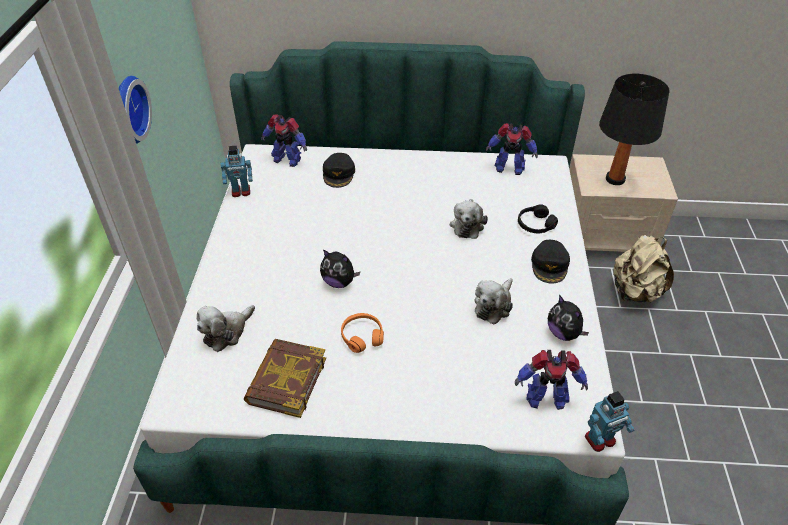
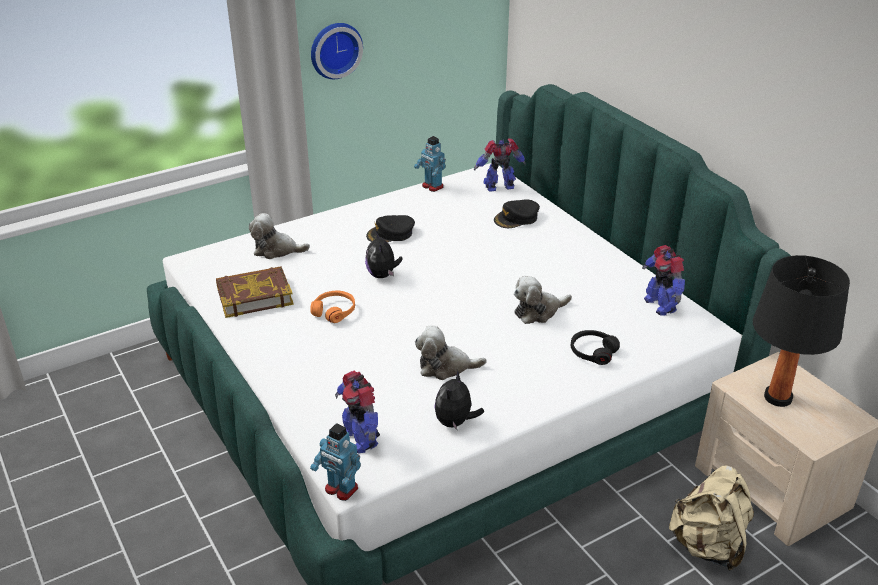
camera: 55 degrees right, 10 degrees down
(287, 159) = (500, 187): toy robot -> toy robot turned 90 degrees clockwise
(550, 265) = (542, 382): black cap -> black cap (390, 234)

